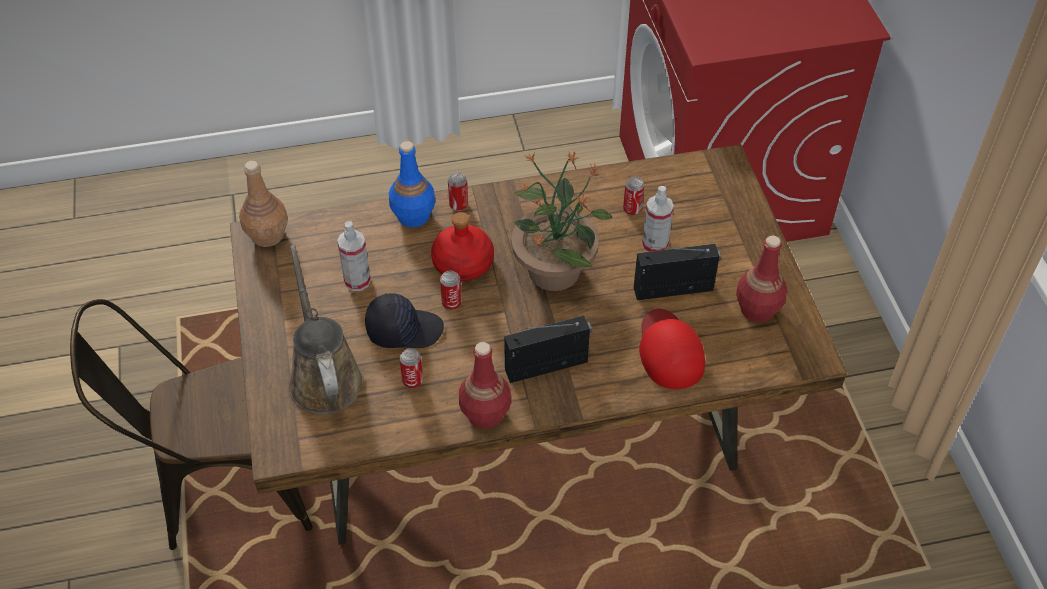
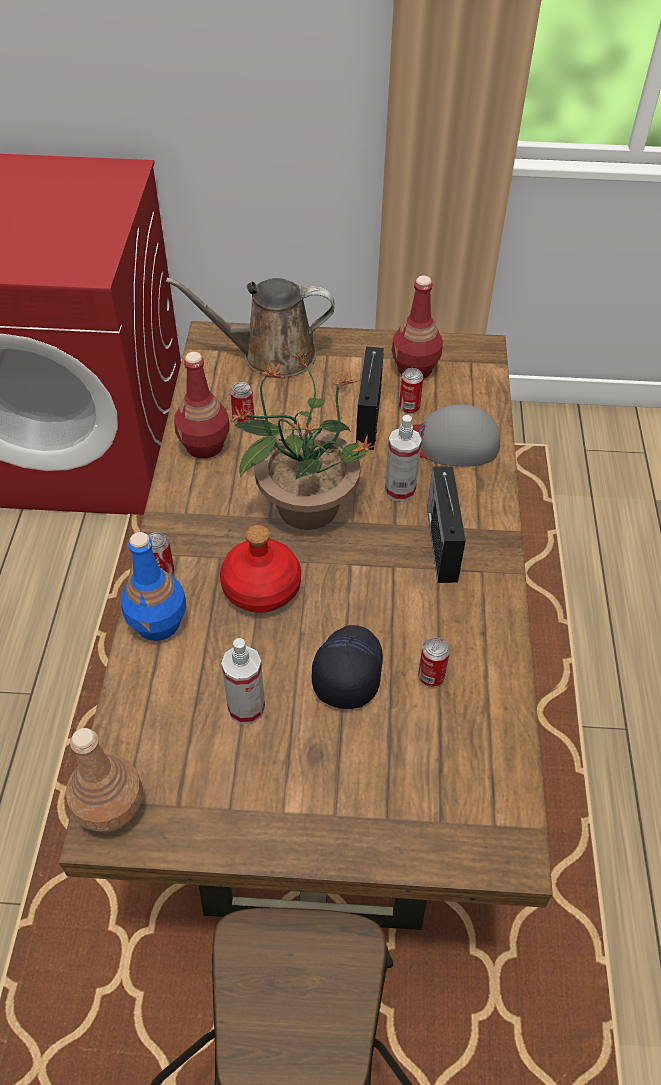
camera: 75 degrees left, 0 degrees up
(324, 376) = (399, 776): brown watering can -> brown watering can (271, 355)
(451, 303) = (321, 612): can -> can (409, 407)
(485, 414) = (497, 614): red bottle -> red bottle (205, 446)
(655, 246) = (304, 417): spray bottle -> spray bottle (400, 490)
(669, 351) = (449, 443): red cap -> grey cap

